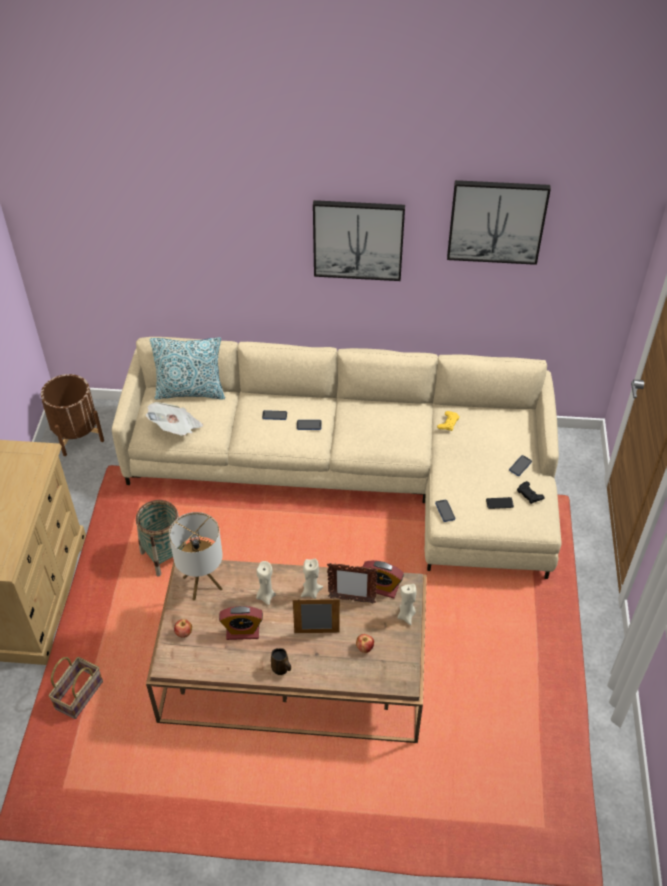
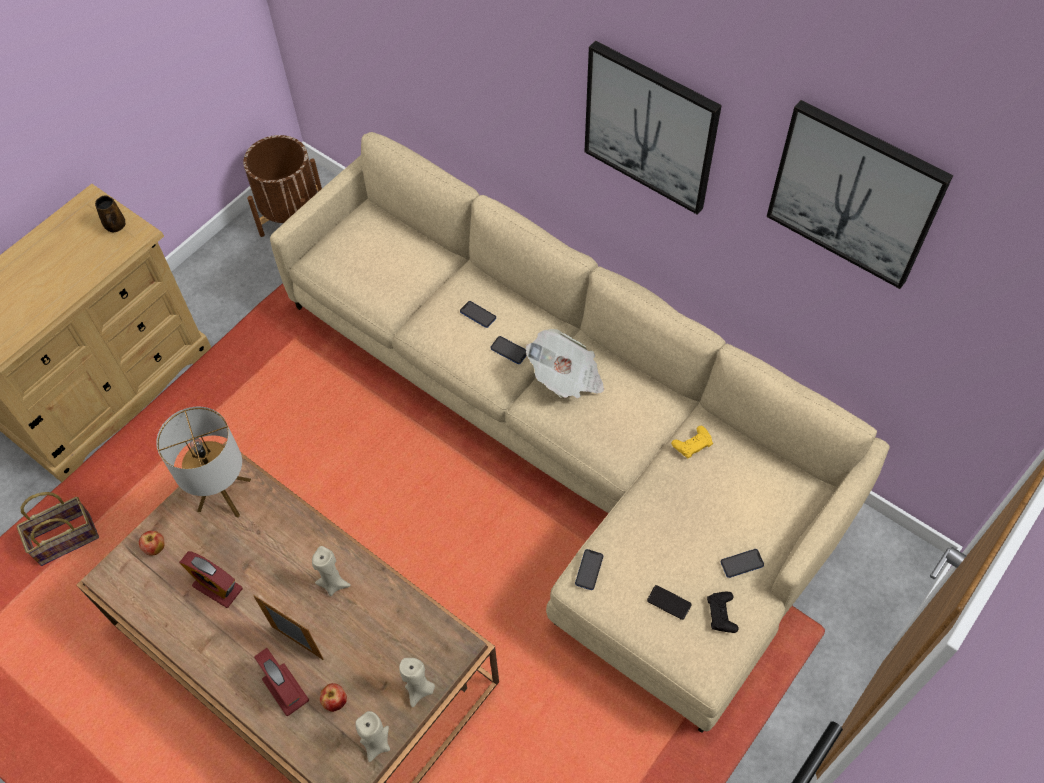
camera: 35 degrees right, 10 degrees up
(165, 556) = (272, 422): basket -> none
(176, 428) = (352, 271): newspaper -> newspaper (566, 377)
(190, 392) = (407, 230): pillow -> none
(265, 596) = (278, 556): beige candle -> beige candle (376, 744)
(281, 669) = (221, 665): brown mug -> brown mug (115, 226)
(351, 599) = (371, 624): picture frame -> none
(381, 587) = (420, 631): alarm clock -> alarm clock (285, 690)

